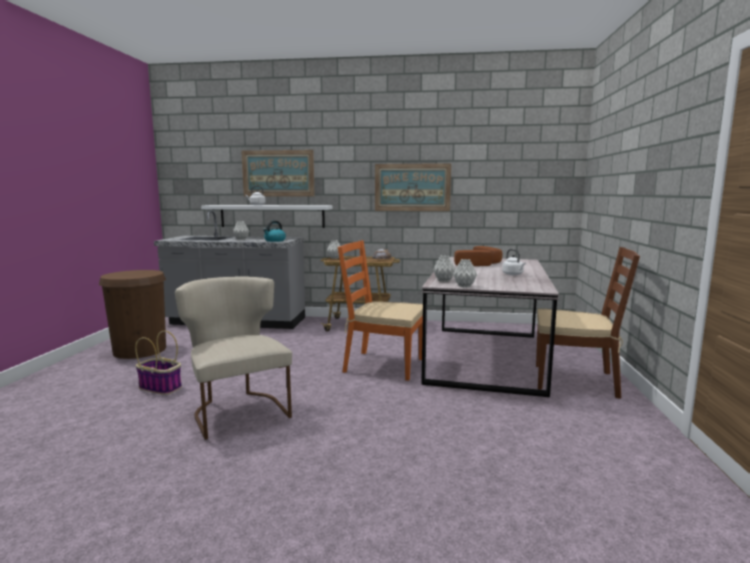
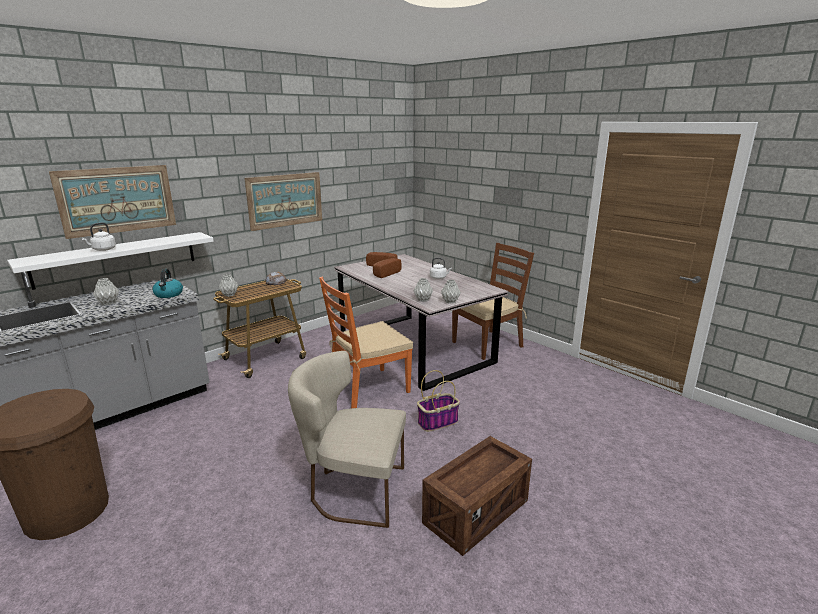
camera: 50 degrees left, 10 degrees up
(161, 388) = (227, 524): basket -> basket (438, 422)
(266, 473) = (476, 512): none -> crate

